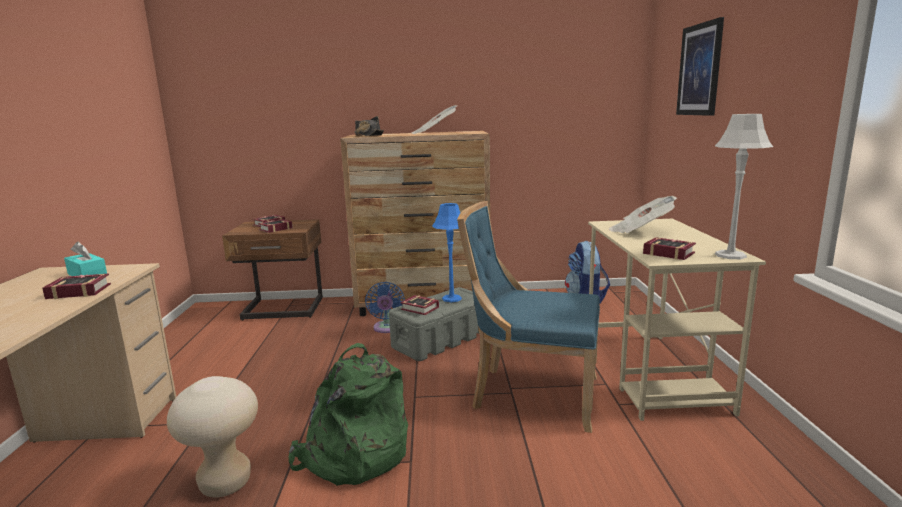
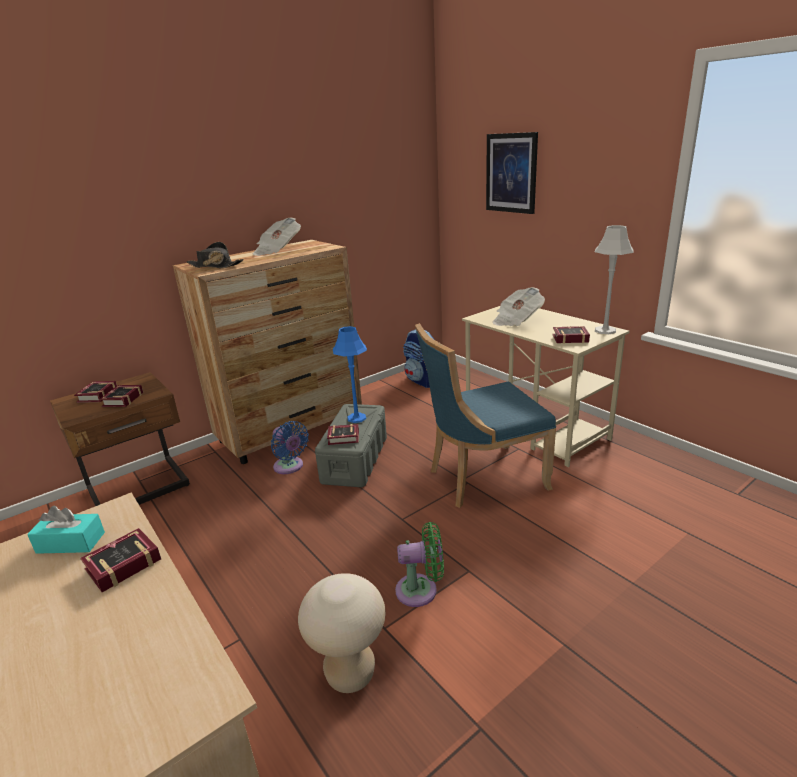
camera: 35 degrees left, 10 degrees up
(353, 455) = (421, 590): green backpack -> green fan

